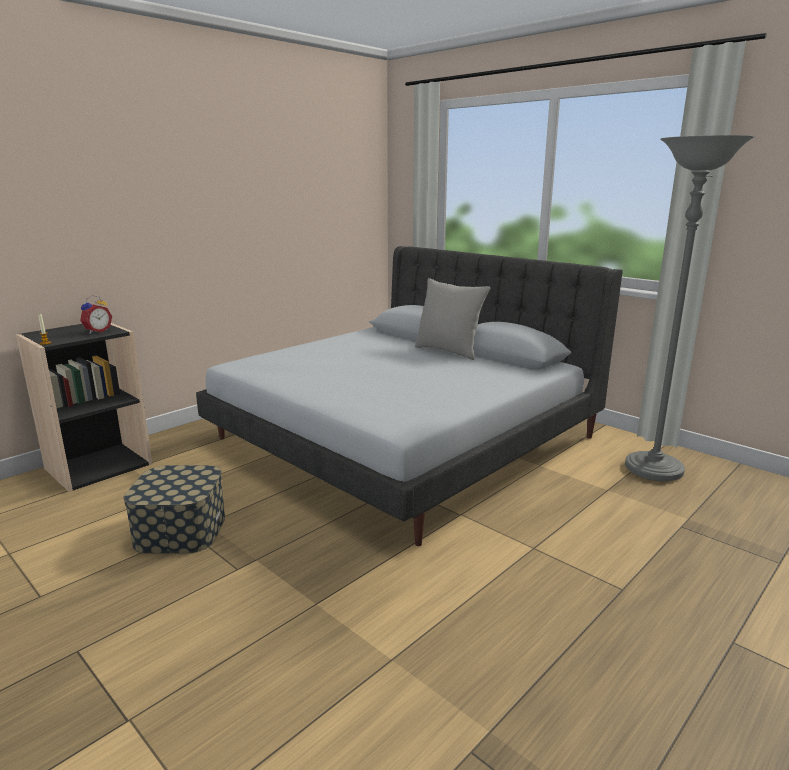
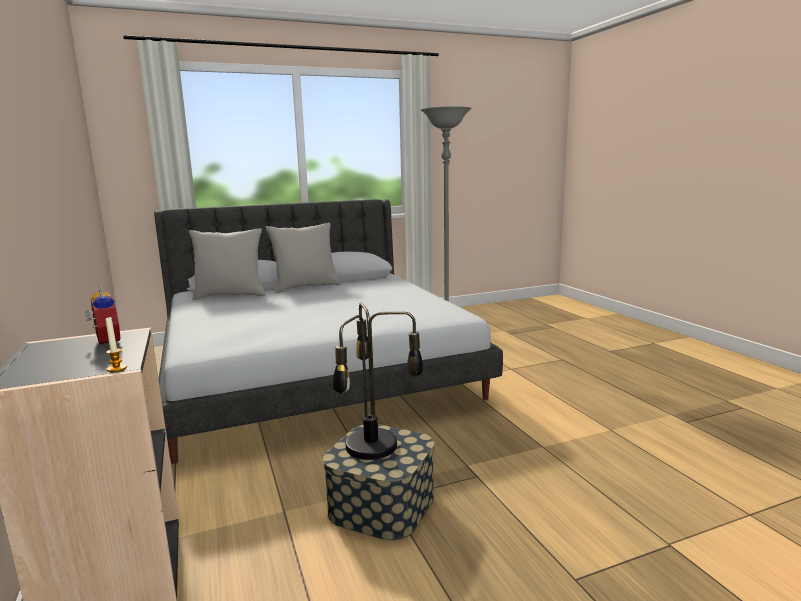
camera: 65 degrees left, 5 degrees down
(178, 479) = (372, 446): none -> table lamp
(388, 338) = (230, 296): none -> grey pillow

